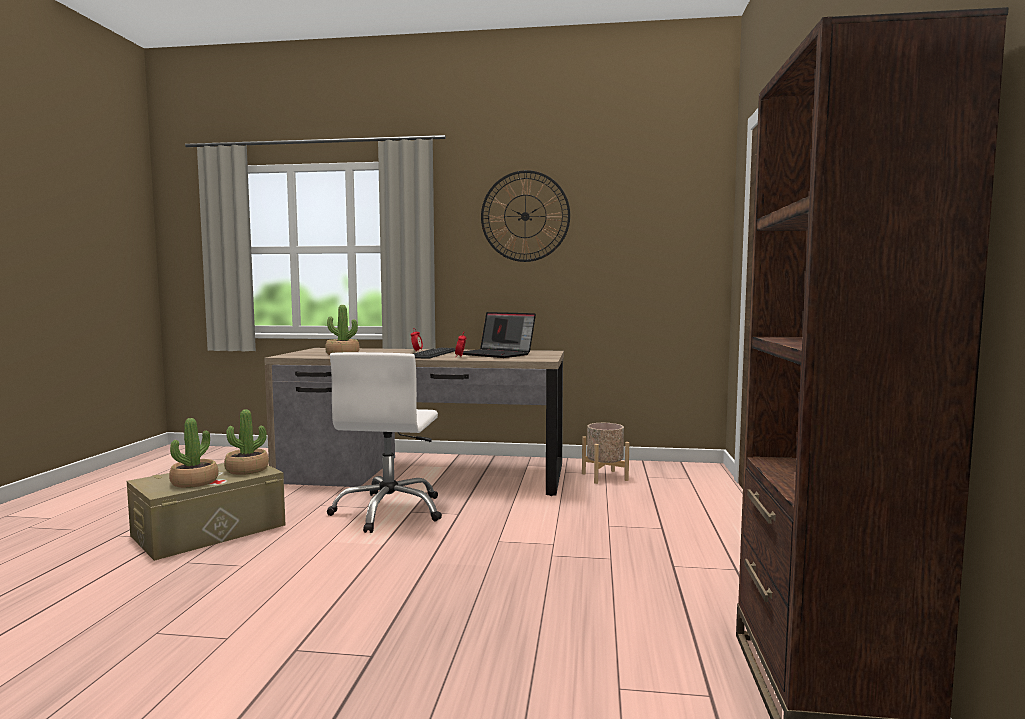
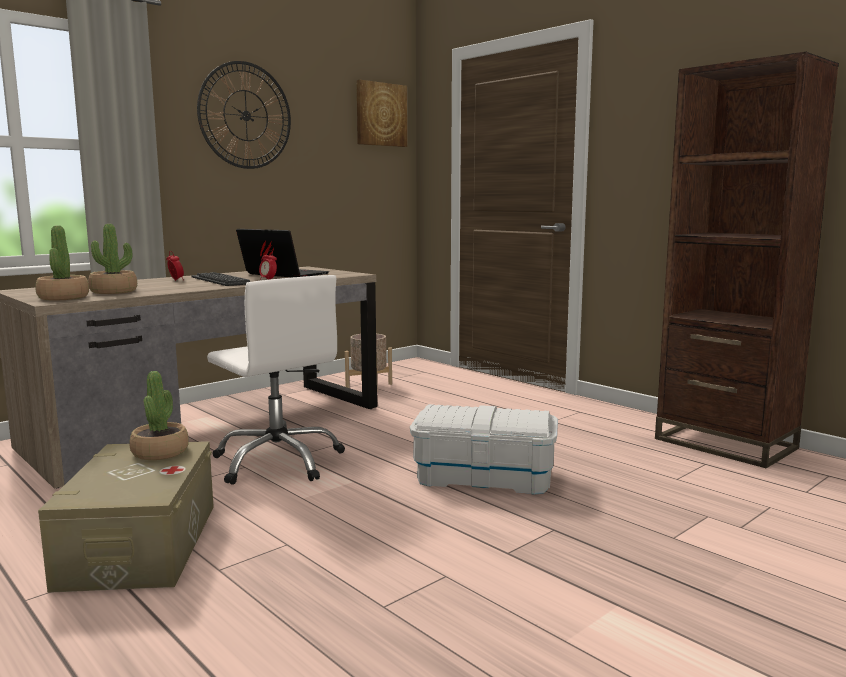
camera: 50 degrees left, 5 degrees up
(194, 482) = (148, 478): potted plant -> potted plant (63, 298)
(461, 585) = (484, 477): none -> white storage box
(496, 354) = (282, 274): laptop -> laptop turned 135 degrees counterclockwise
(681, 201) = (380, 114): none -> picture

